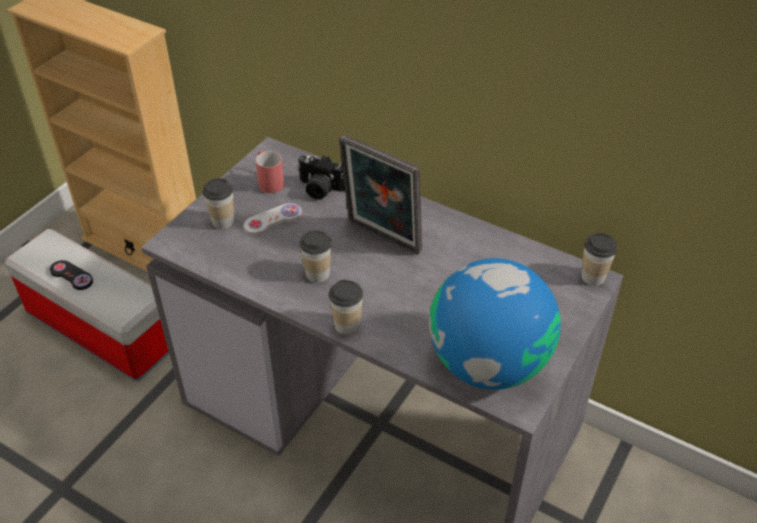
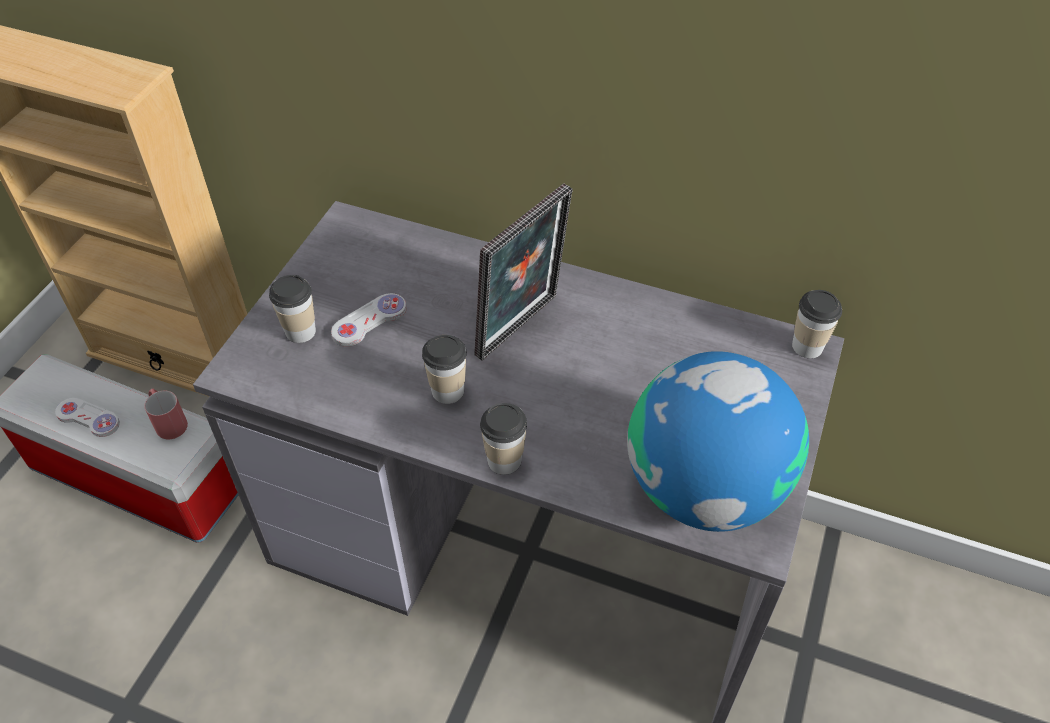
camera: 10 degrees left, 5 degrees up
(71, 276) = (88, 418): black game controller -> white game controller
(268, 181) = (351, 264): red mug -> red mug (168, 421)
(320, 189) = (423, 268): camera -> none
(381, 239) = (521, 329): picture frame -> picture frame turned 75 degrees counterclockwise

